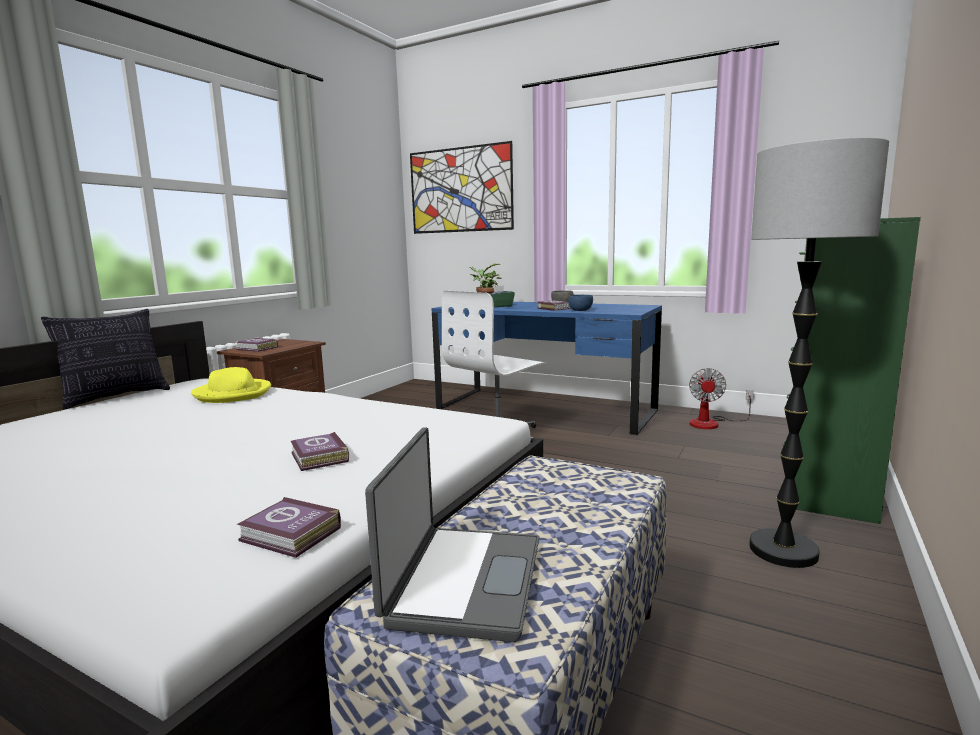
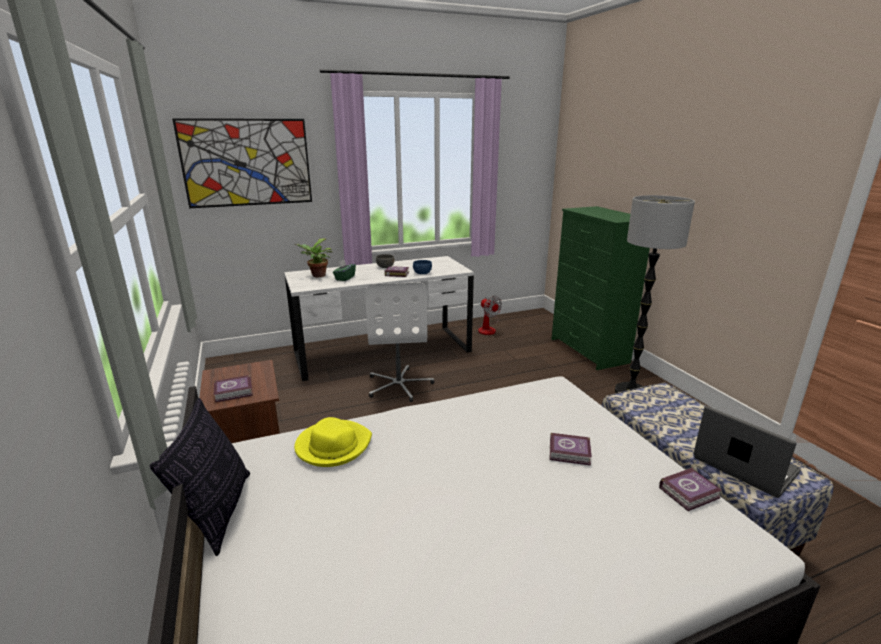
camera: 50 degrees left, 10 degrees up
(544, 409) = (383, 352): blue desk -> white desk

